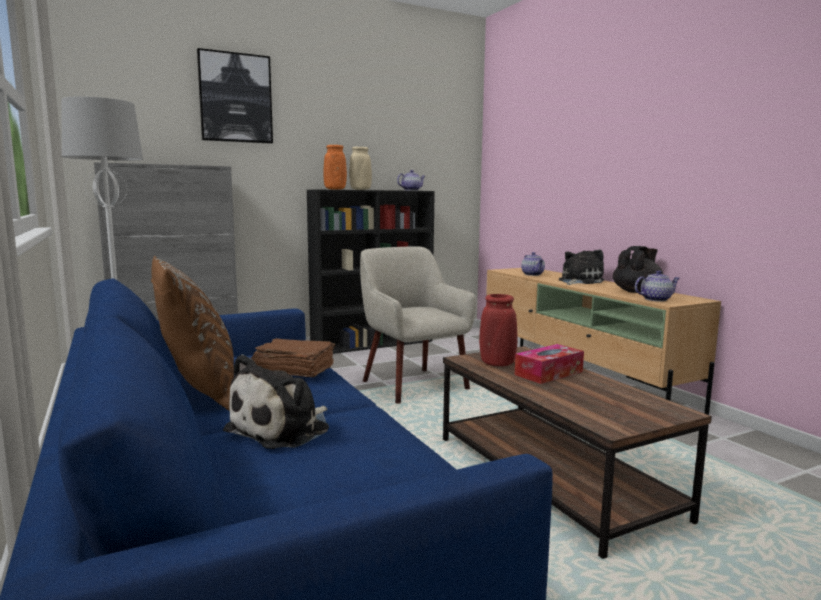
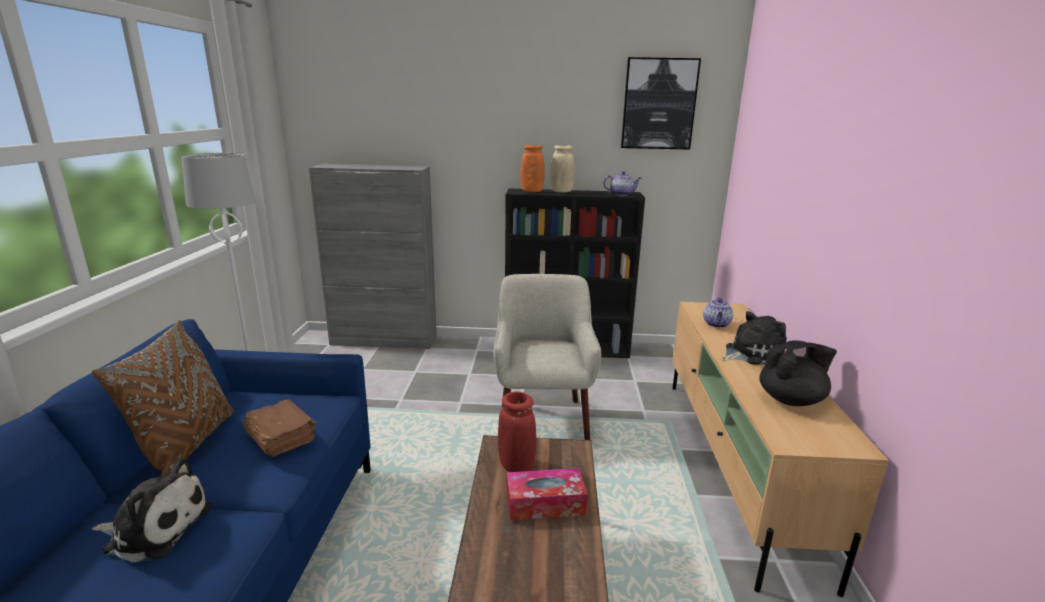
camera: 30 degrees right, 10 degrees up
(235, 98) = (441, 97): picture -> picture (659, 104)
(283, 429) = (155, 528): plush toy -> plush toy turned 150 degrees counterclockwise
(656, 299) = (785, 429): teapot -> none

